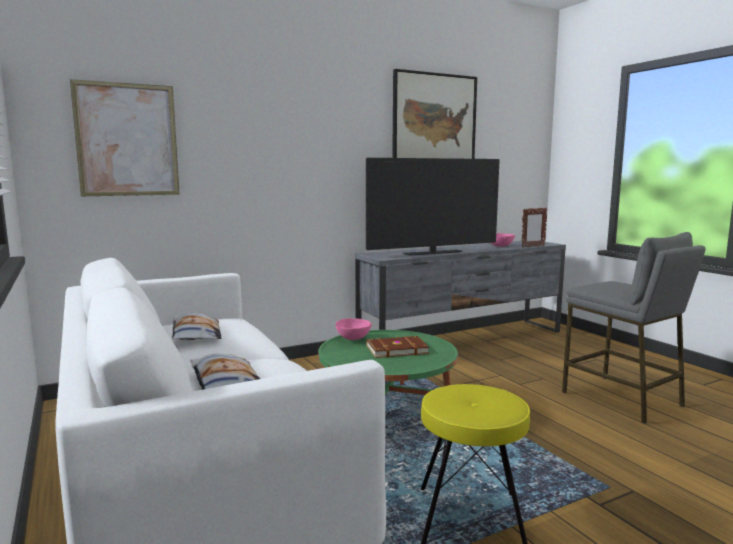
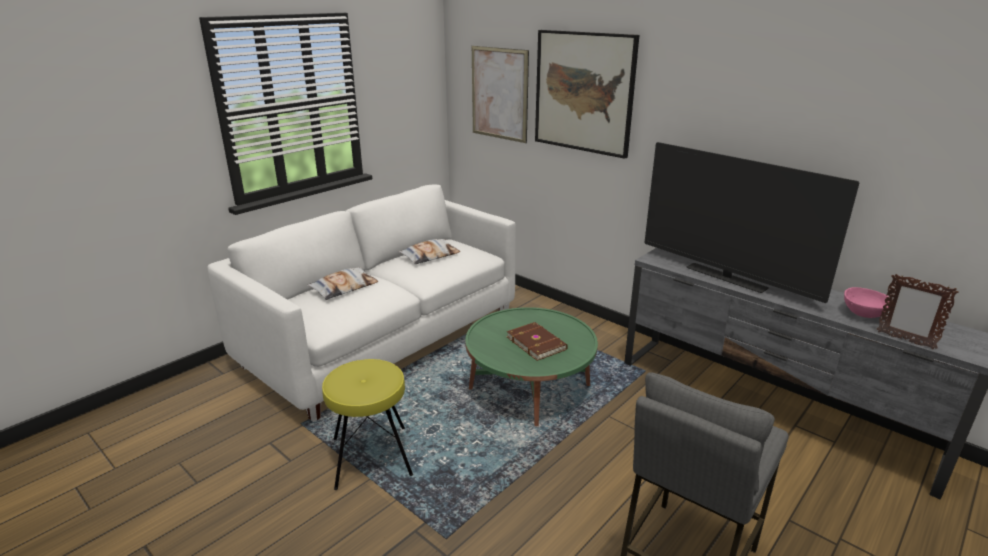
camera: 70 degrees right, 15 degrees up
(353, 338) = (546, 317): pink bowl -> none
(434, 124) = (818, 103): picture -> picture (583, 92)

